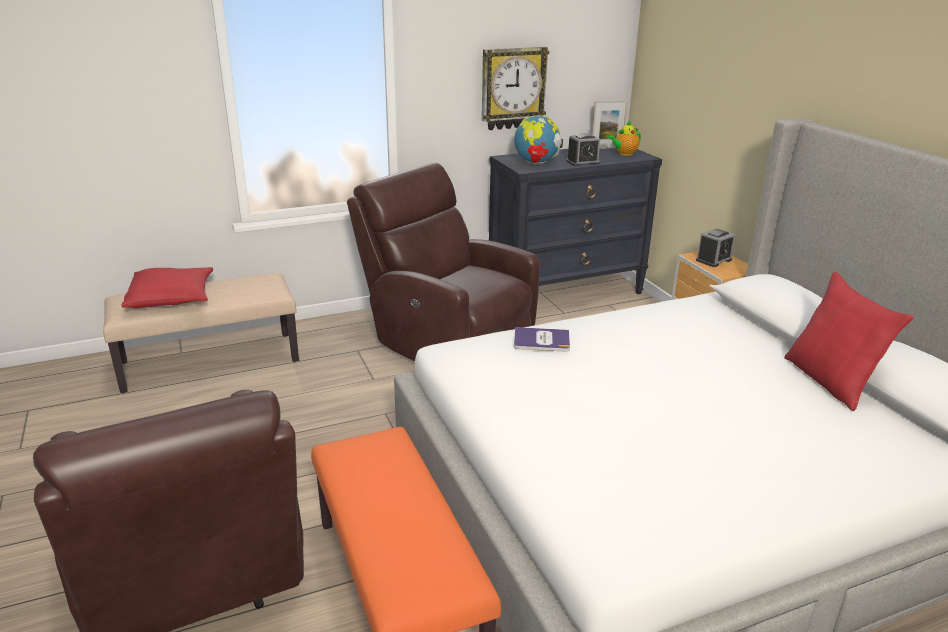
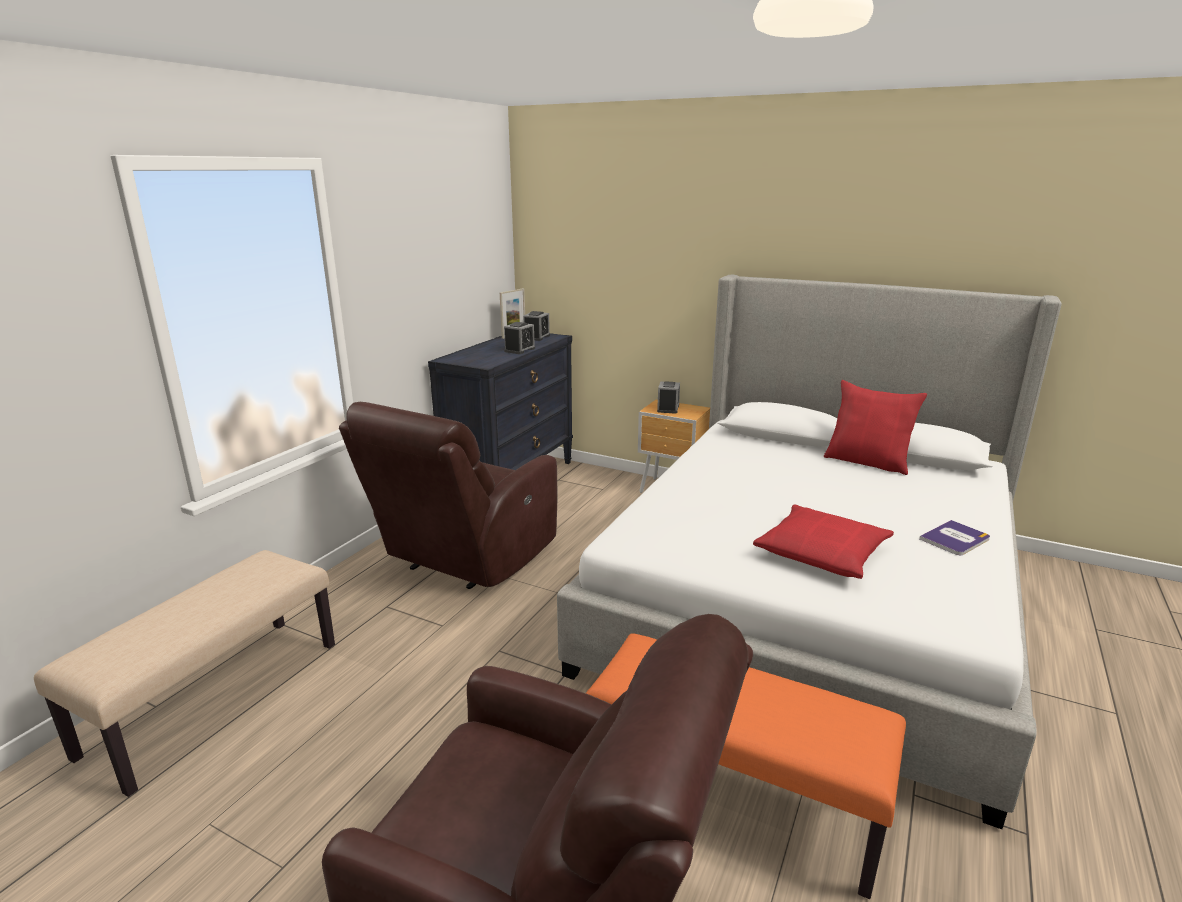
camera: 40 degrees left, 5 degrees down
(171, 297) = (162, 627): red pillow -> red pillow (822, 552)
(447, 340) = (464, 560): brown armchair -> brown armchair turned 60 degrees counterclockwise
(513, 88) = (435, 288): wall clock -> none
(536, 163) = (483, 358): globe -> none
(541, 340) = (673, 504): book -> book (955, 539)
(624, 154) = (536, 337): teapot -> alarm clock

